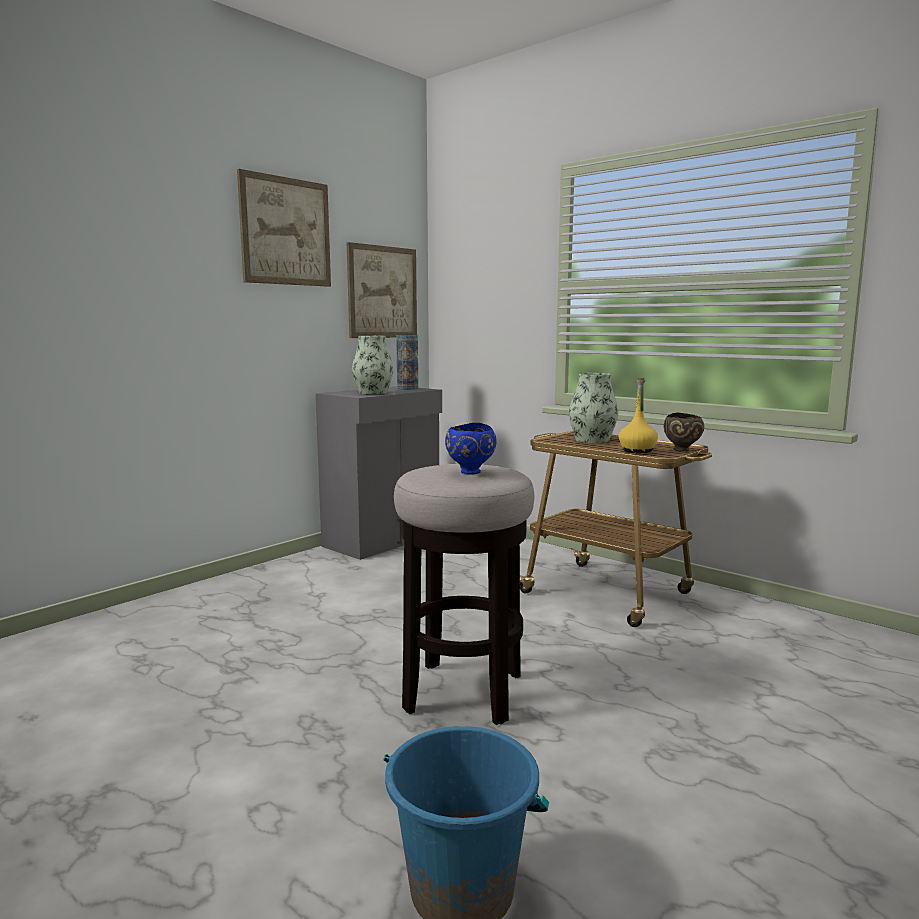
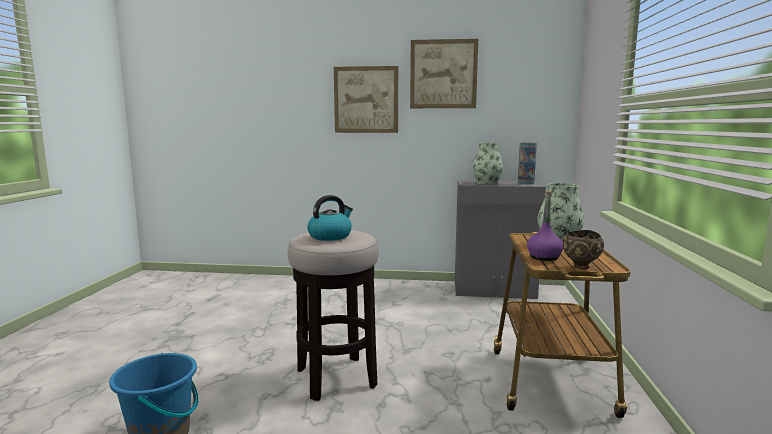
camera: 55 degrees right, 0 degrees up
(382, 292) = (526, 110): picture -> picture (366, 100)
(470, 472) = (330, 236): blue bowl -> kettle
(637, 450) = (544, 257): yellow bottle -> purple bottle

